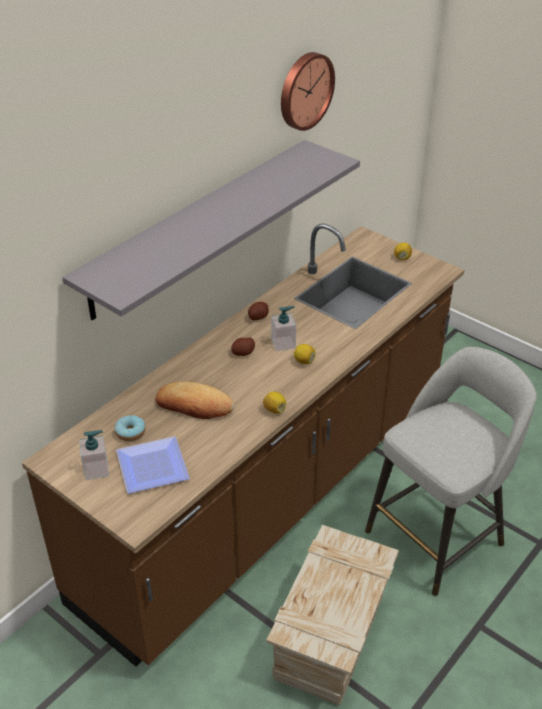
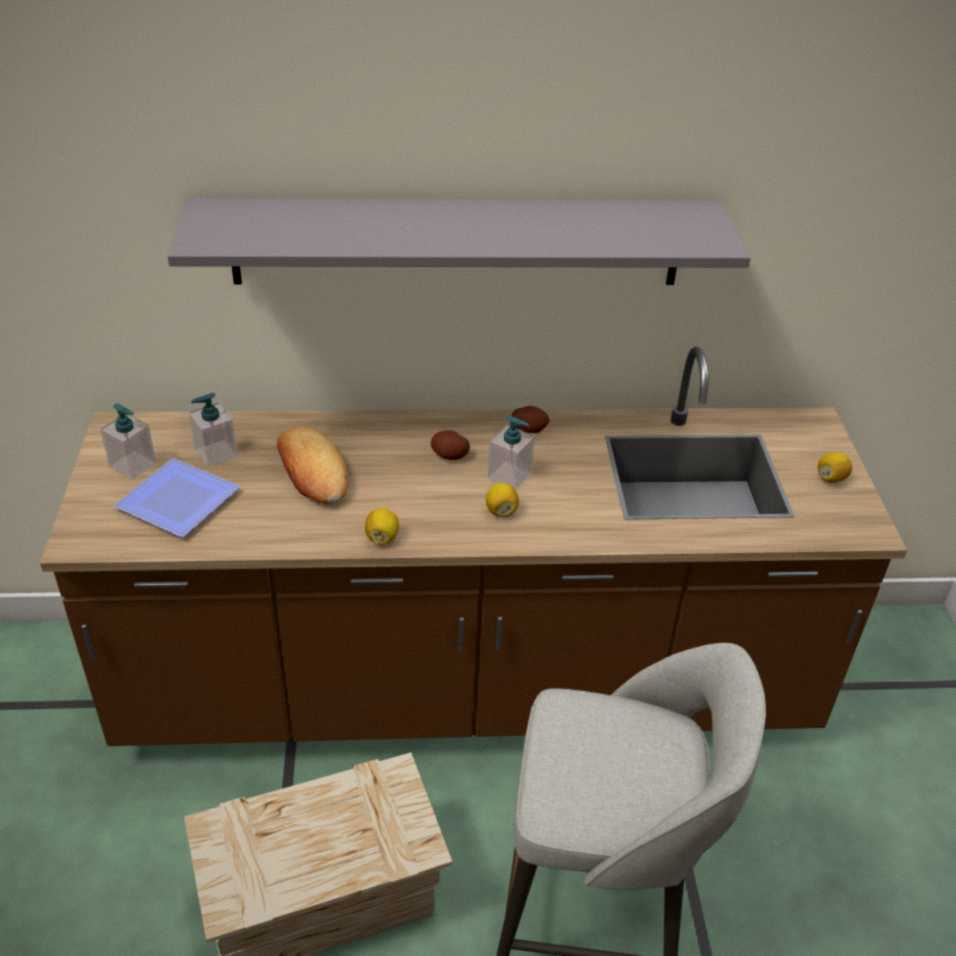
camera: 45 degrees right, 0 degrees up
(130, 432) = (216, 453): donut -> soap dispenser
(304, 90) = (735, 114): wall clock -> none

